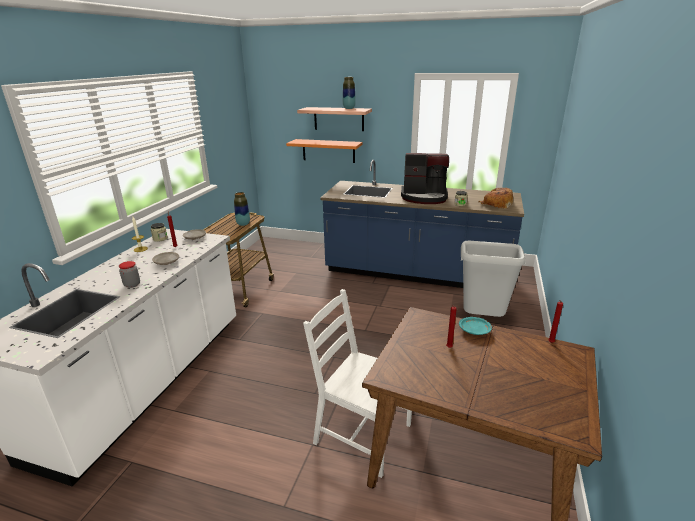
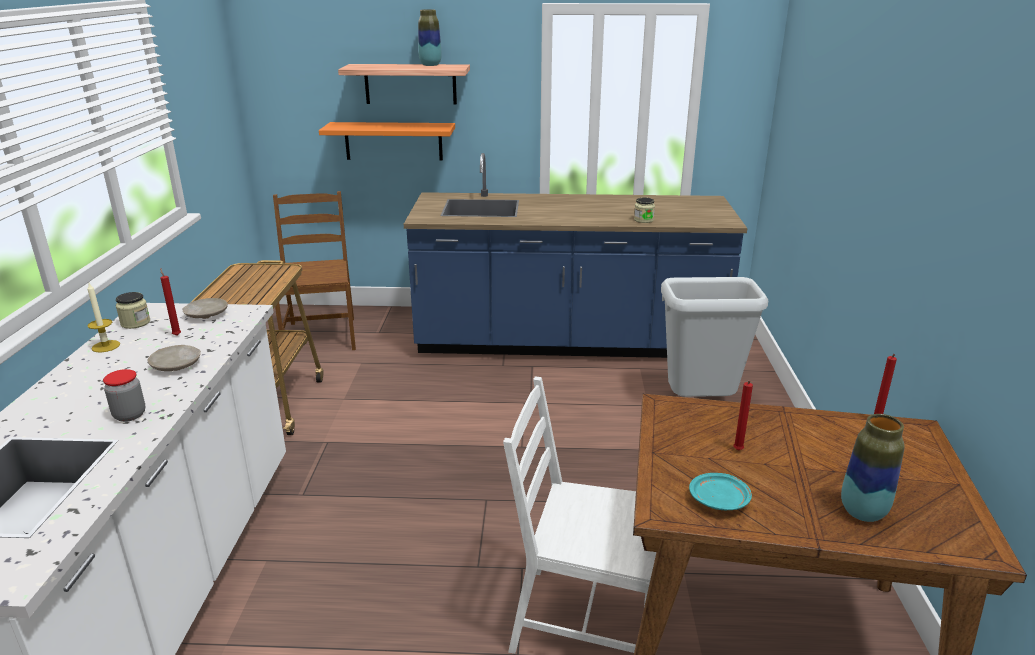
camera: 15 degrees left, 0 degrees up
(243, 224) = (268, 283): vase -> vase (862, 512)
(281, 256) = (321, 336): none -> brown chair
(424, 197) = (580, 212): coffee machine -> none
(475, 330) = (761, 418): turquoise plate -> turquoise plate (719, 500)
(495, 204) = (697, 215): bread -> none

